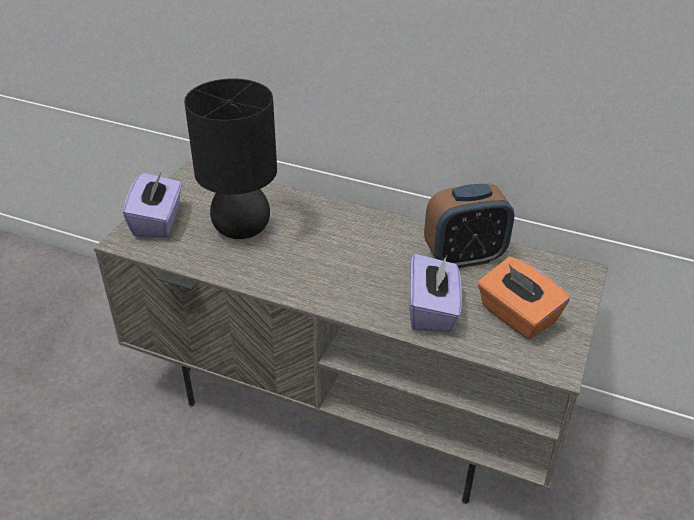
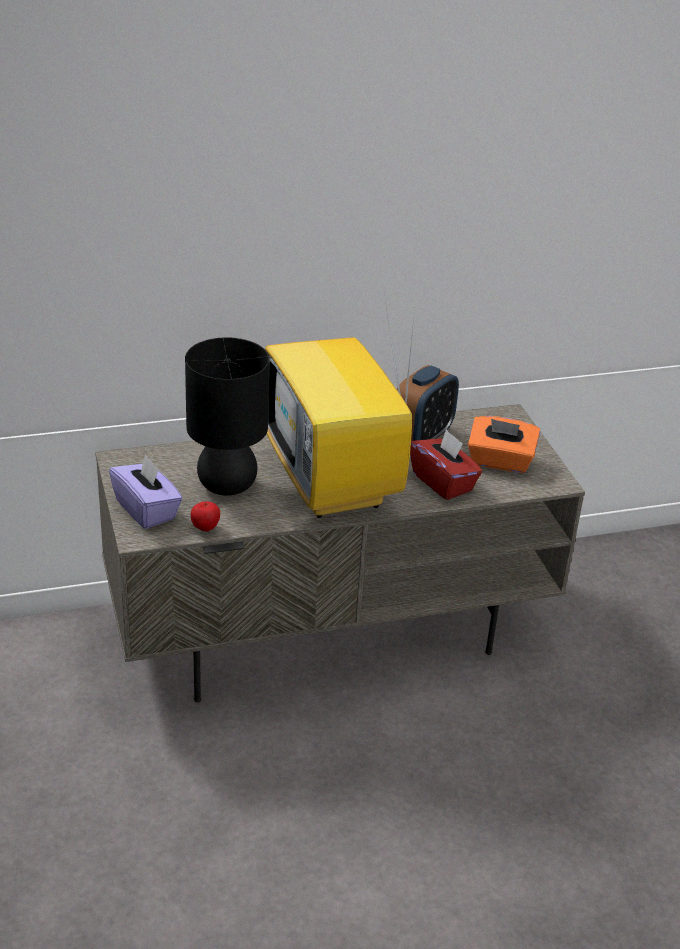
camera: 40 degrees left, 5 degrees down
(178, 257) = (205, 528): none -> apple
(330, 266) = (334, 483): none -> television
(432, 311) = (443, 482): purple tissue box -> red tissue box

